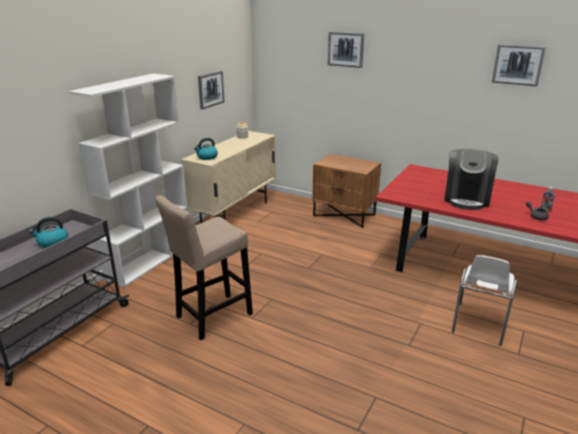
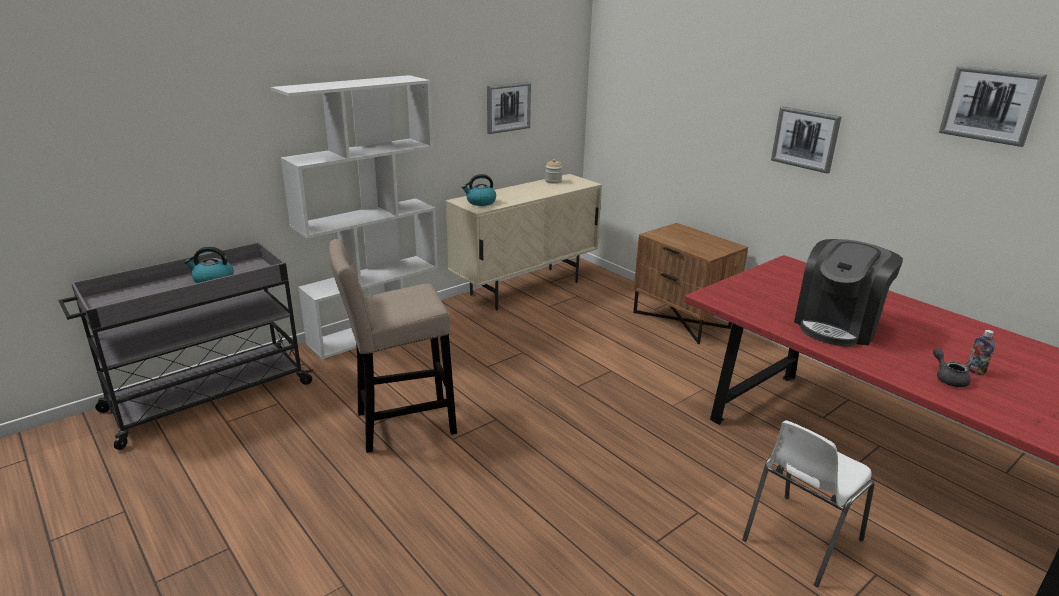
camera: 20 degrees right, 0 degrees up
(346, 49) = (714, 62): picture -> picture (805, 139)

